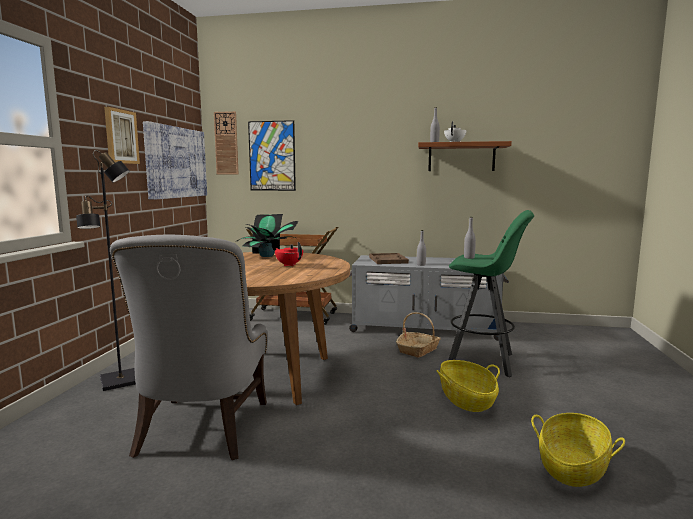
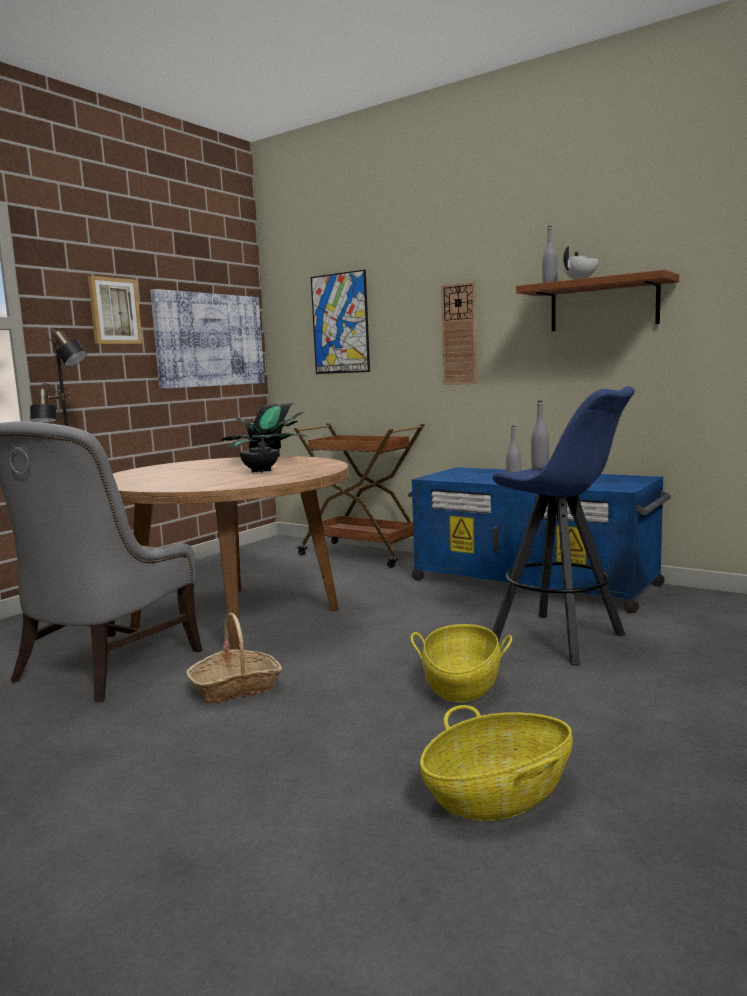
camera: 25 degrees right, 0 degrees up
(226, 143) = (287, 310): wall clock -> wall clock (459, 334)
(289, 265) = (261, 471): red teapot -> black teapot
(388, 260) = (479, 474): brown tray -> none
(418, 350) = (480, 612): basket -> basket (236, 688)
(425, 327) = (534, 583): grey cabinet -> blue cabinet
(483, 361) = (560, 639): green stool -> blue stool

